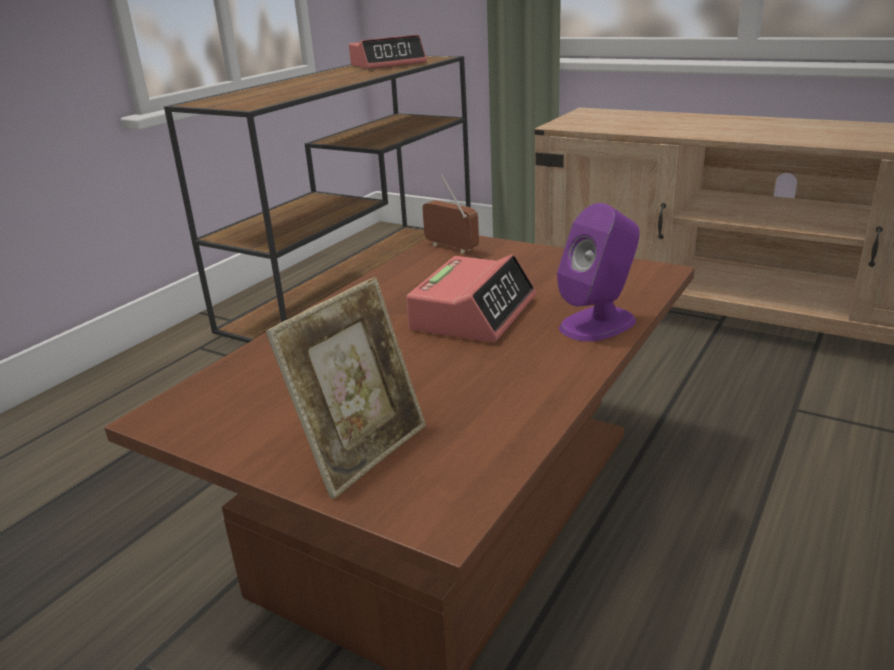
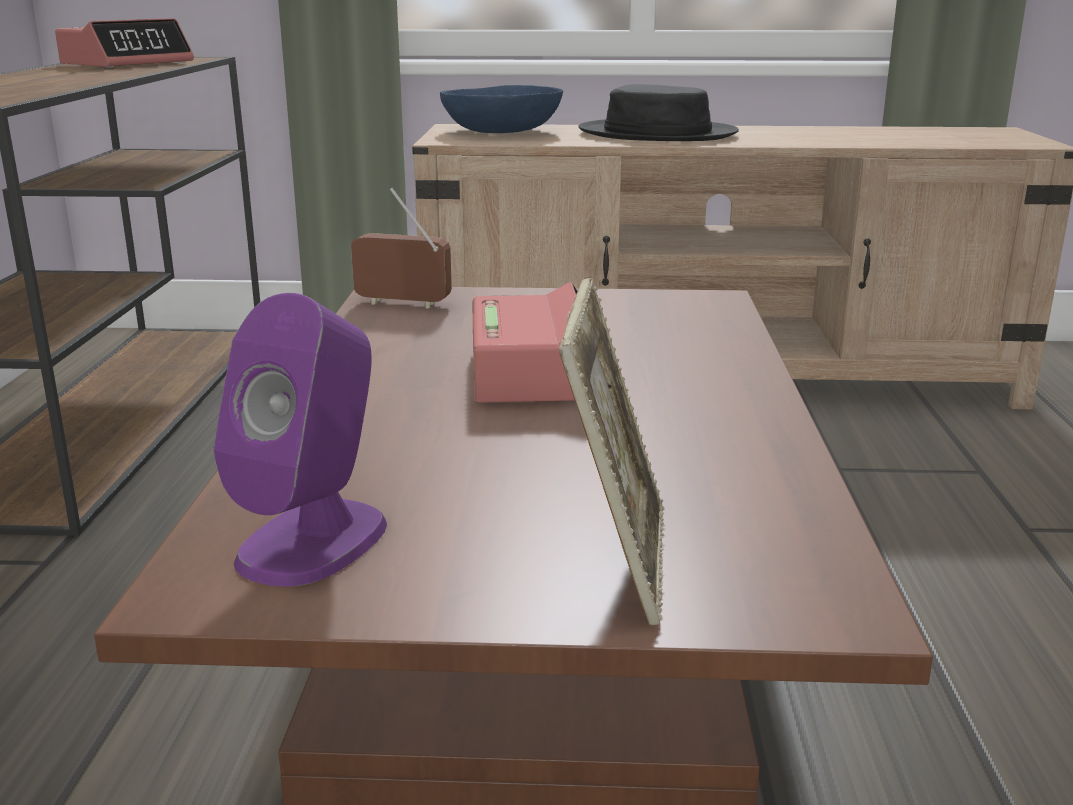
camera: 30 degrees left, 5 degrees down
(598, 324) = (720, 360): purple speaker -> purple speaker (314, 541)
(612, 117) = (502, 131): none -> blue bowl
(725, 126) = (657, 134): none -> black hat

